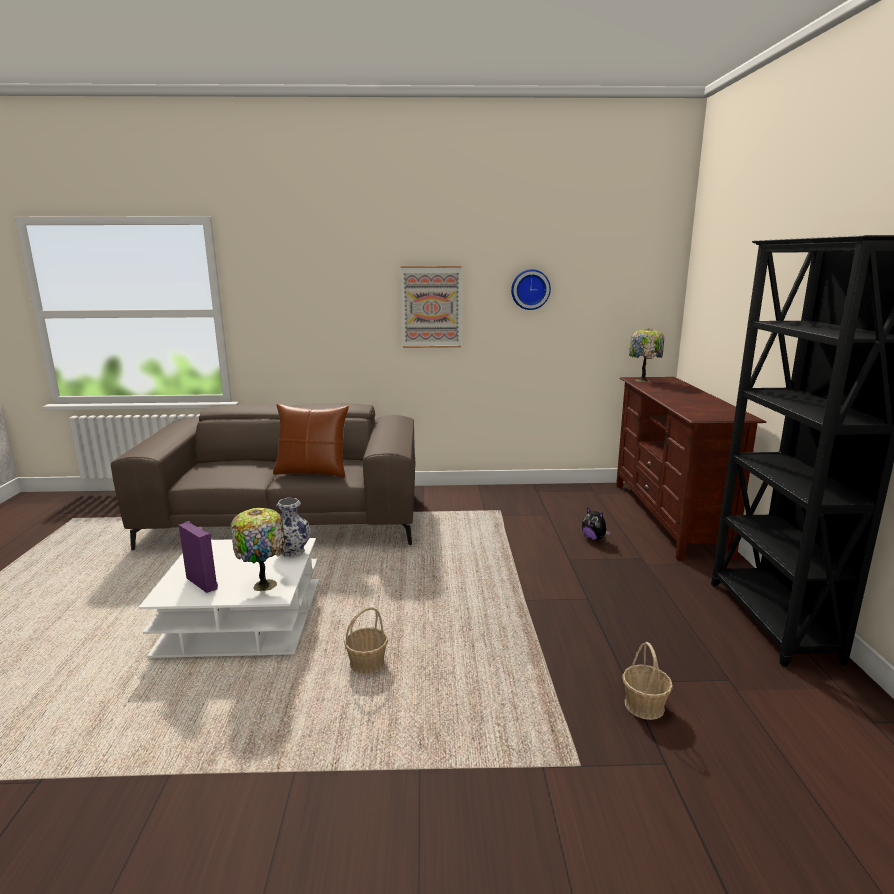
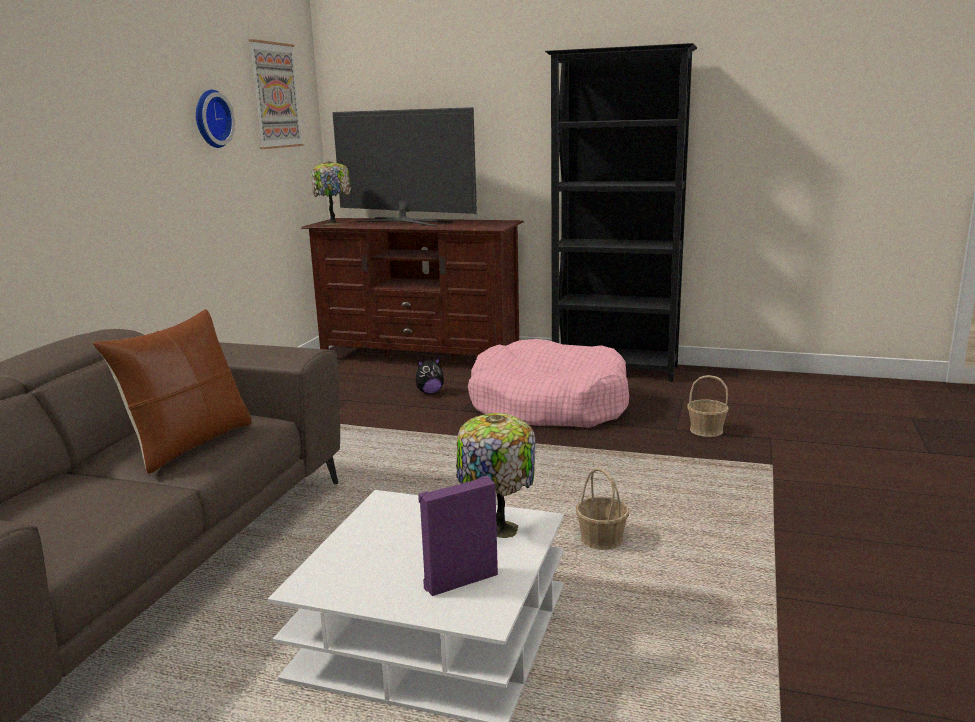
camera: 70 degrees left, 0 degrees up
(292, 552) = (410, 507): vase -> none
(431, 307) = (111, 151): picture -> picture (275, 95)
(621, 596) = (548, 405): none -> pink dog bed
(683, 393) = (405, 222): none -> television

